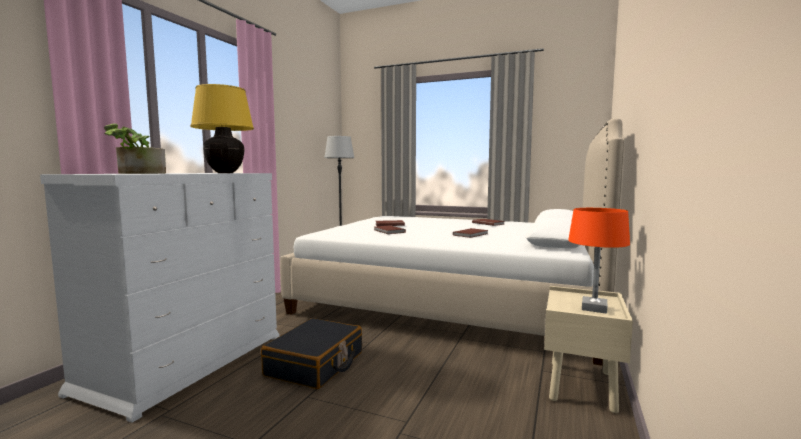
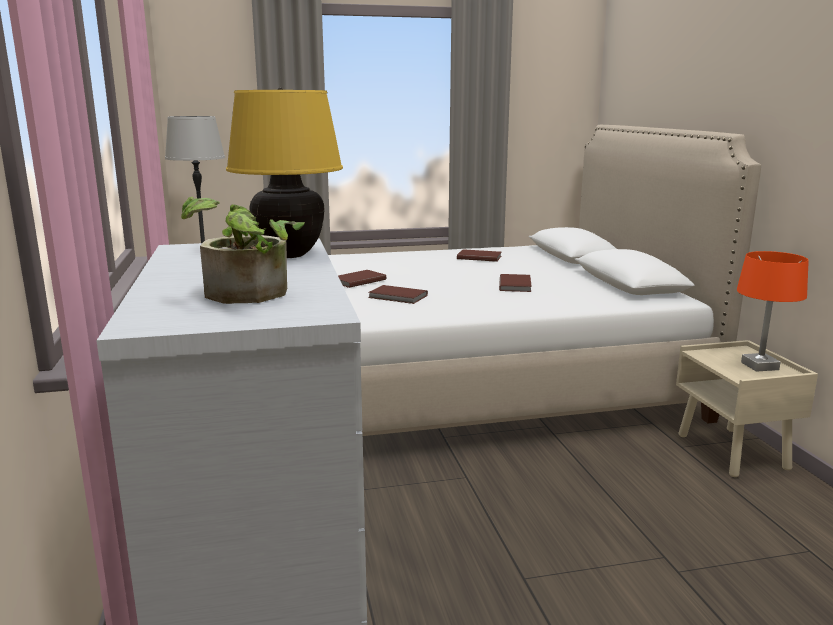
camera: 35 degrees left, 10 degrees up
(315, 364) = (456, 533): black suitcase -> none

